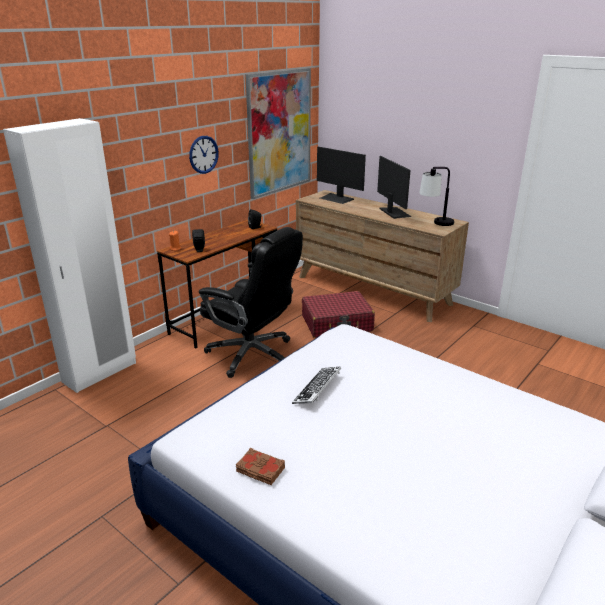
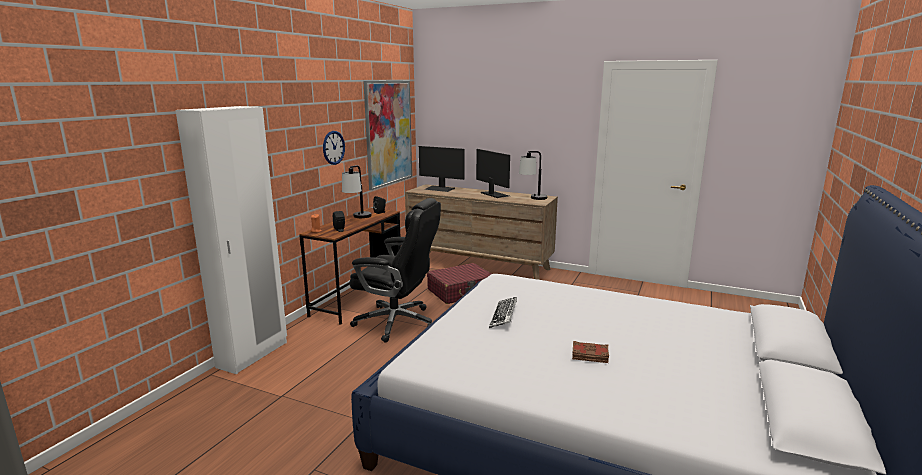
camera: 15 degrees left, 10 degrees down
(228, 234) = (358, 218): none -> table lamp
(260, 470) = (493, 375): brown book -> brown book (590, 356)

